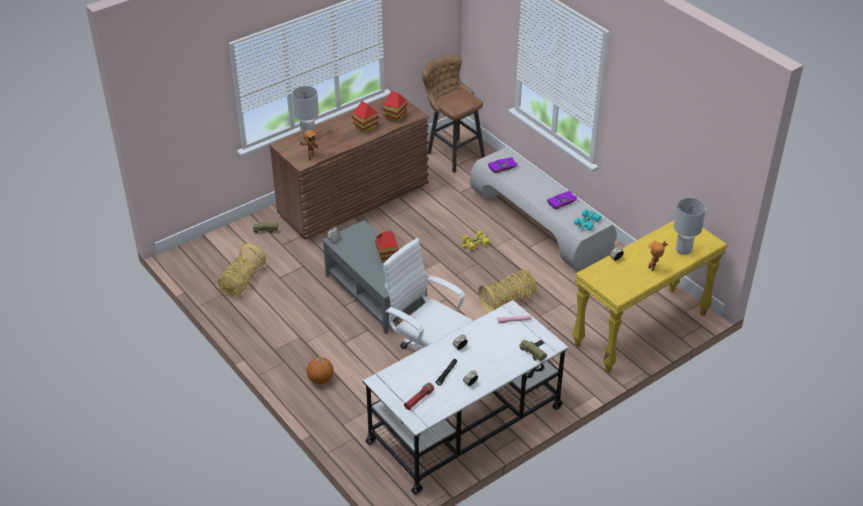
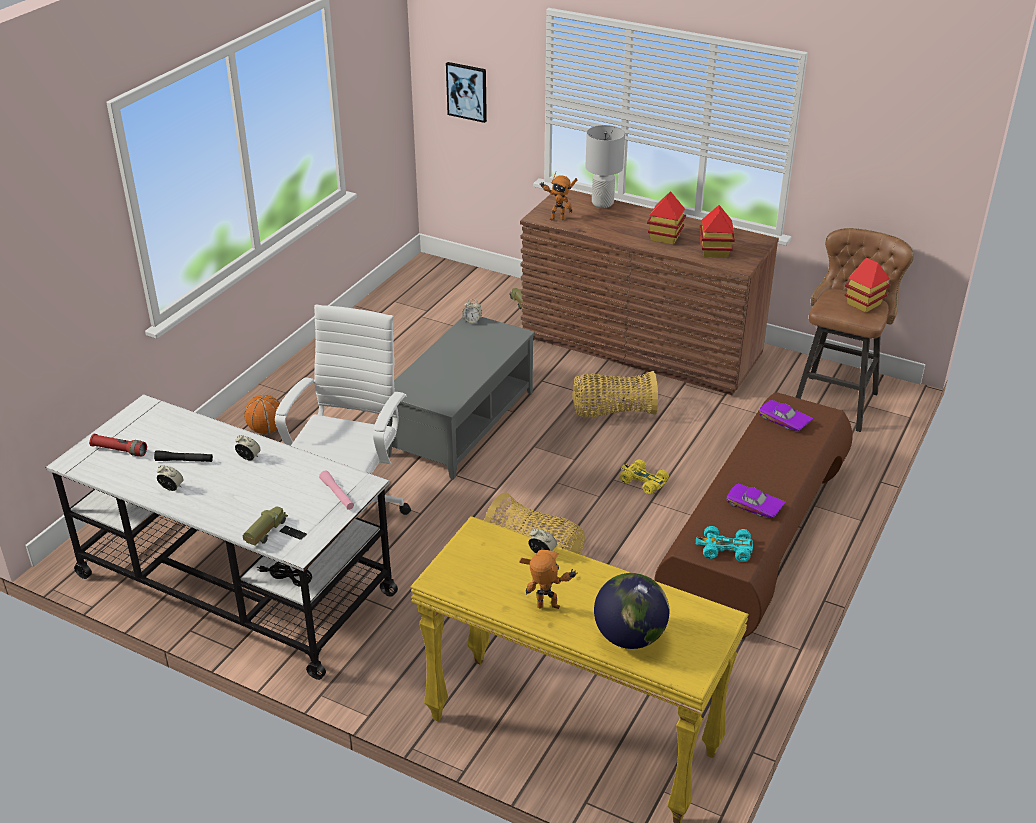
camera: 65 degrees right, 5 degrees down
(181, 125) = (467, 91): none -> picture
(242, 281) = (412, 318): basket -> basket (612, 412)
(387, 256) = (470, 371): toy house -> toy house (863, 304)
(540, 222) = (756, 534): grey bench -> brown bench
(683, 251) = (630, 636): grey table lamp -> globe

